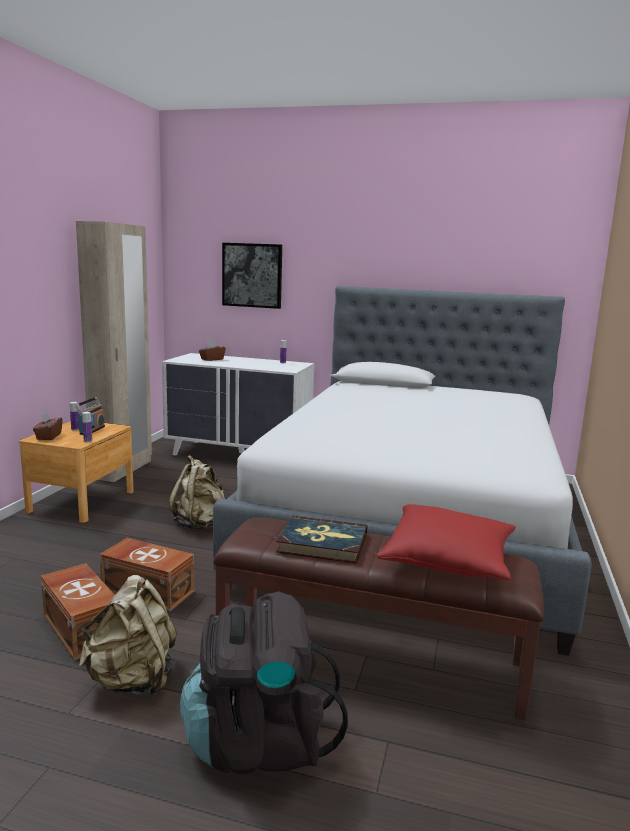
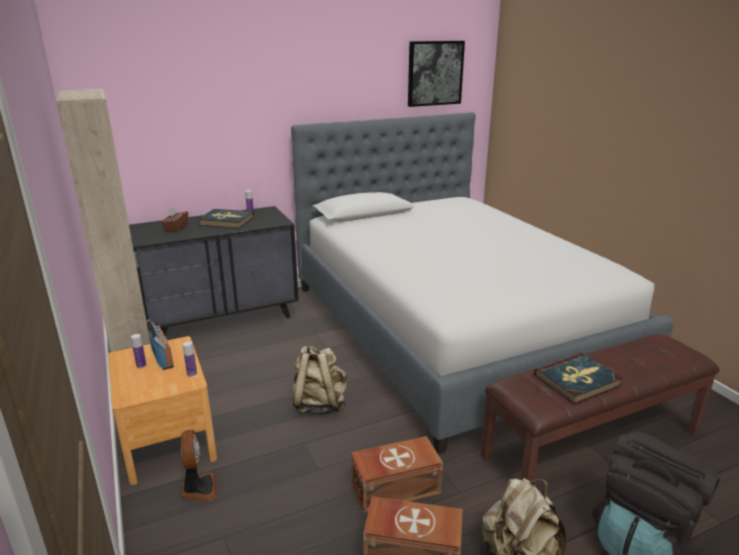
camera: 40 degrees left, 10 degrees up
(48, 436) = (136, 388): brown tissue box -> none
(48, 530) = (198, 488): none -> fan
(239, 455) = (223, 318): white dresser -> black dresser
(252, 275) = (190, 124): picture -> picture (435, 73)
(254, 362) = (226, 221): none -> book
(448, 559) = (644, 356): red pillow -> none

